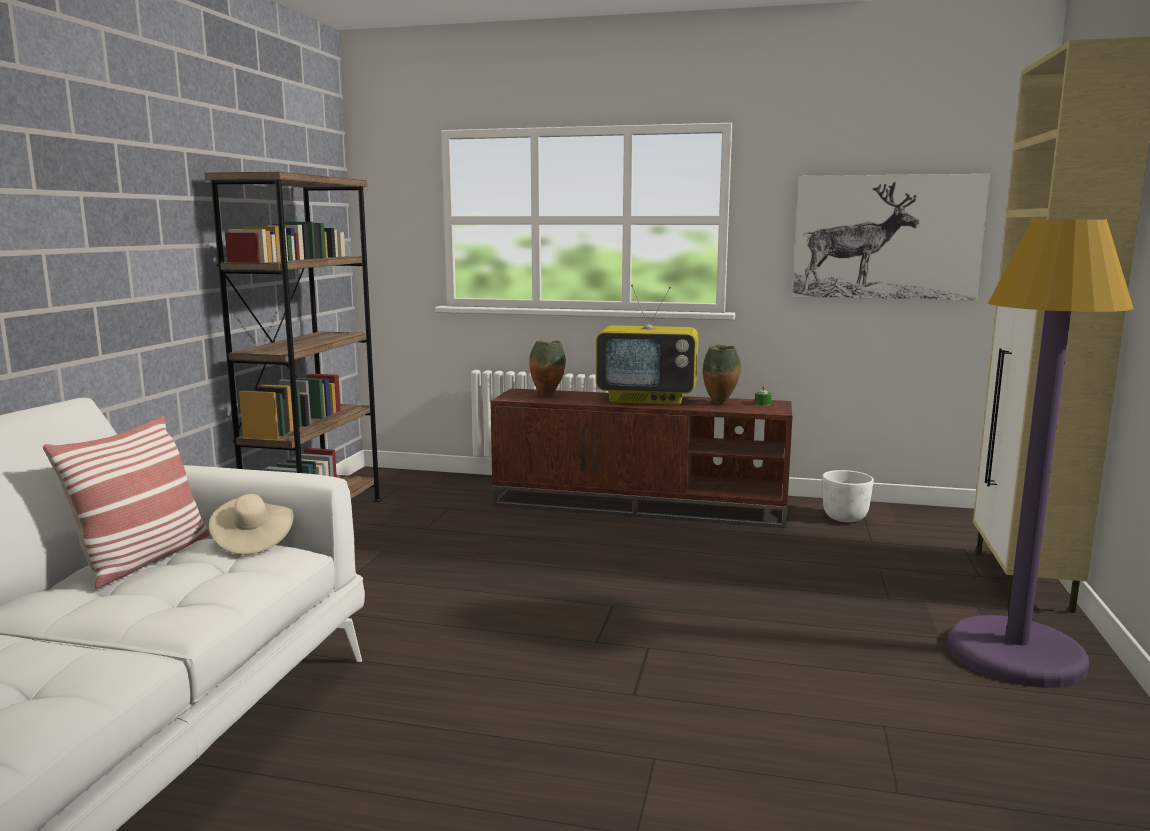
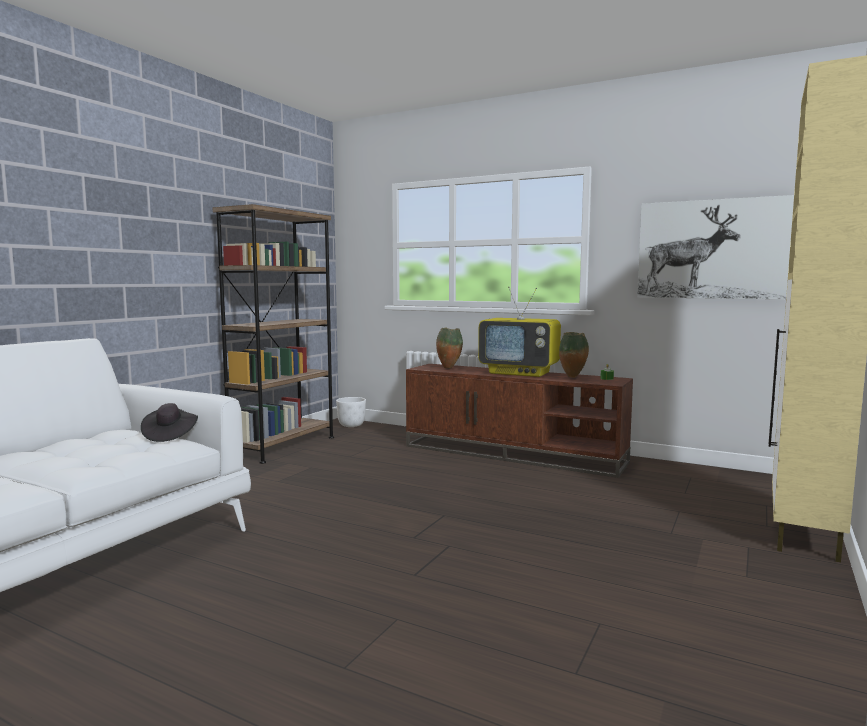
camera: 15 degrees right, 5 degrees down
(144, 559) = (99, 440): pillow -> none
(252, 541) = (170, 435): beige hat -> black hat
(845, 518) = (673, 475): white planter -> white planter (351, 425)
(1015, 654) = (759, 586): purple floor lamp -> none

